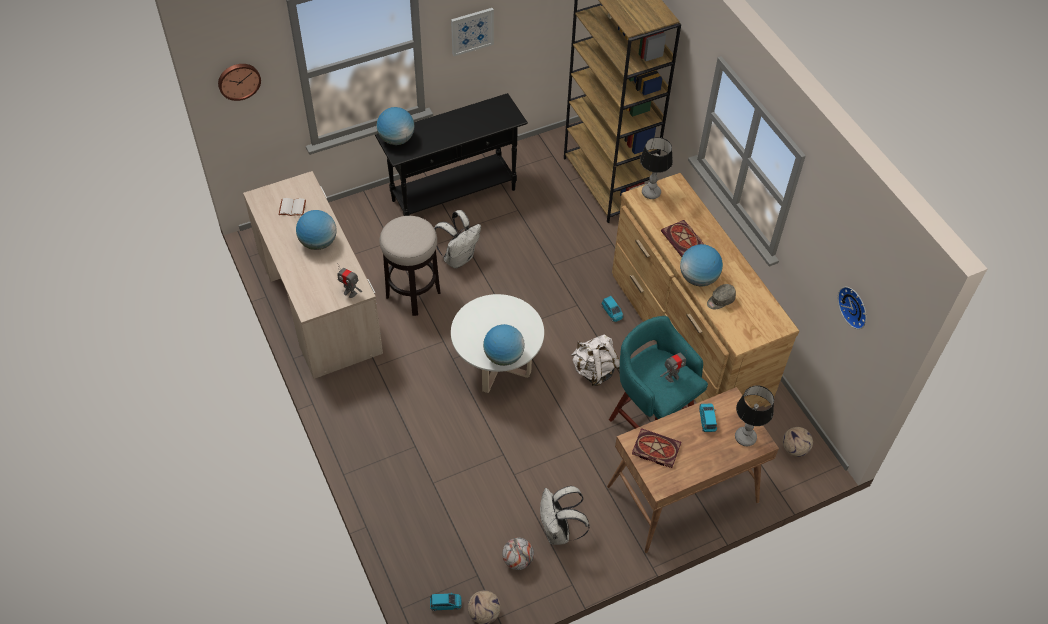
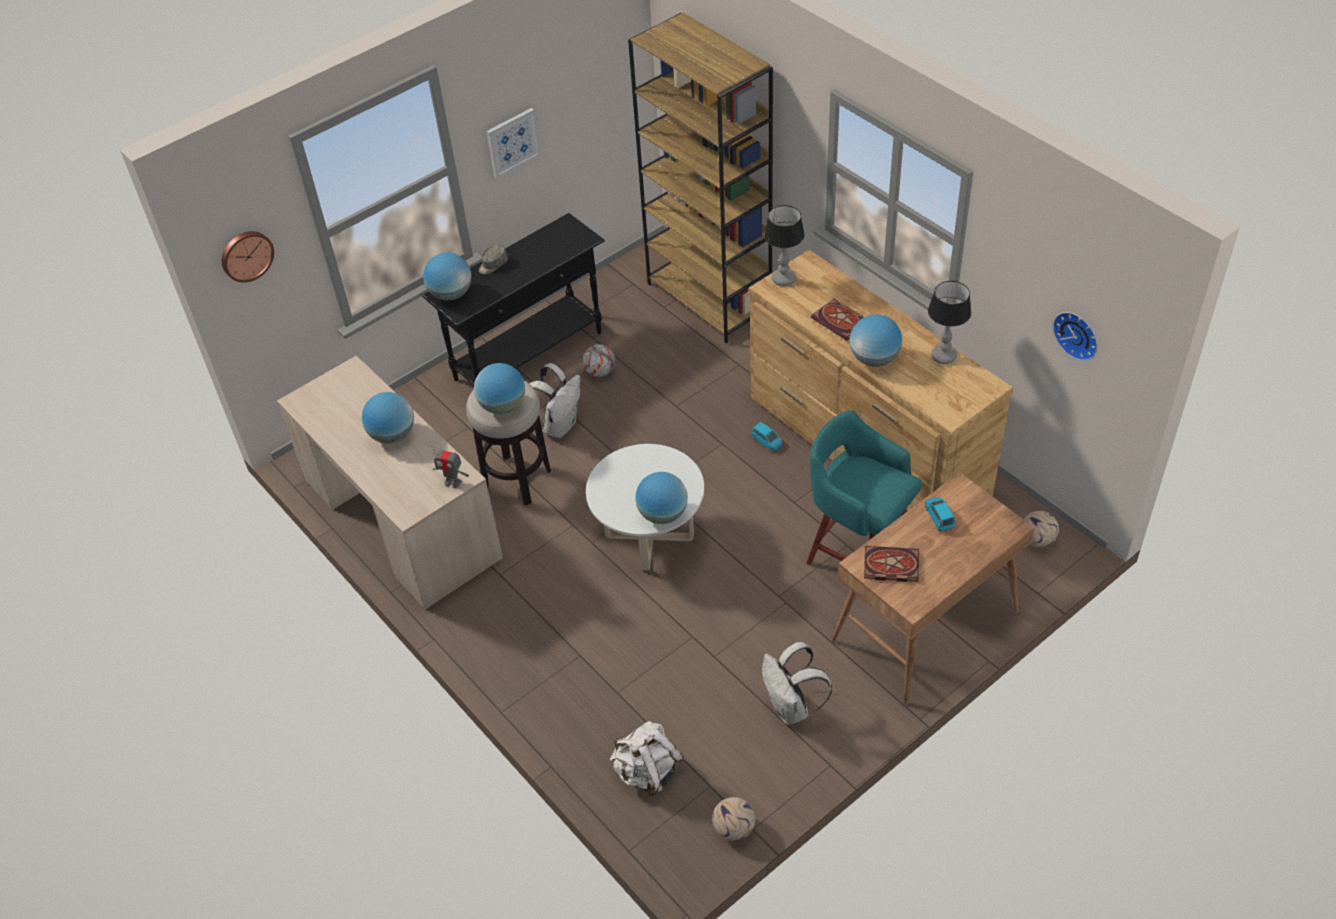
camera: 10 degrees left, 5 degrees down
(291, 208) = (345, 404): white book -> none
(406, 240) = (502, 406): none -> globe
(445, 604) = (682, 830): blue toy car -> none
(517, 560) = (753, 755): football -> football (600, 372)
(594, 370) = (769, 512): white backpack -> white backpack (647, 772)
(672, 377) = (878, 482): toy robot -> none
(720, 300) = (909, 377): grey cap -> grey cap (493, 265)
(745, 438) = (992, 526): table lamp -> table lamp (944, 356)

